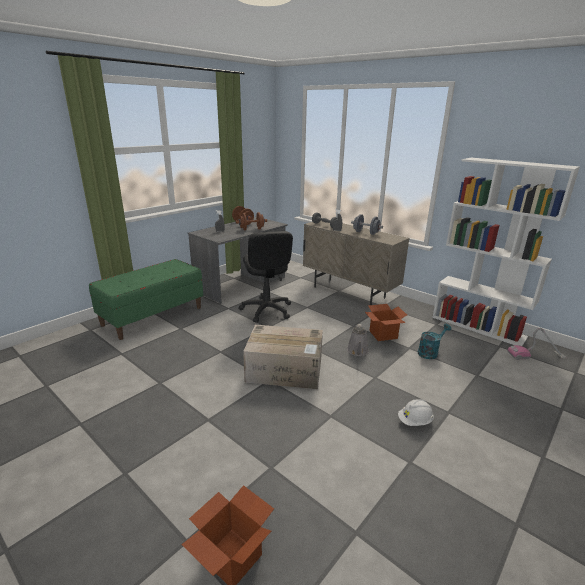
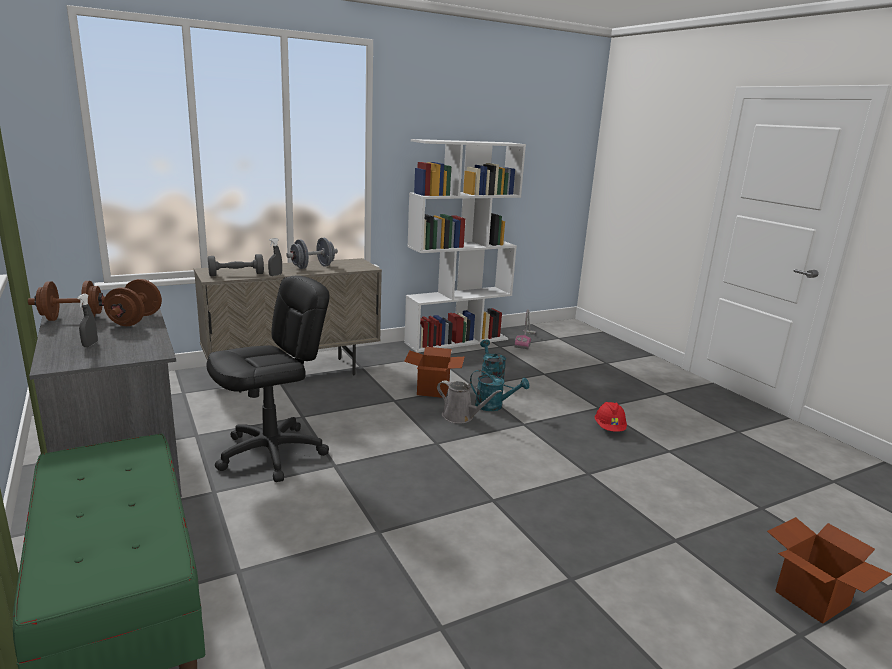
camera: 70 degrees left, 5 degrees down
(266, 310) = (272, 453): black office chair -> black office chair turned 45 degrees counterclockwise
(285, 370) = (473, 480): cardboard box -> none
(388, 361) = (494, 406): none -> turquoise watering can
(415, 421) = (609, 428): white hard hat -> red hard hat

